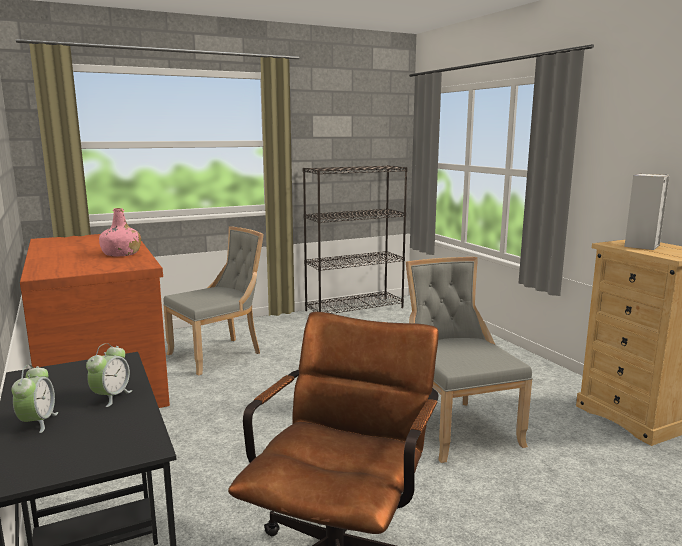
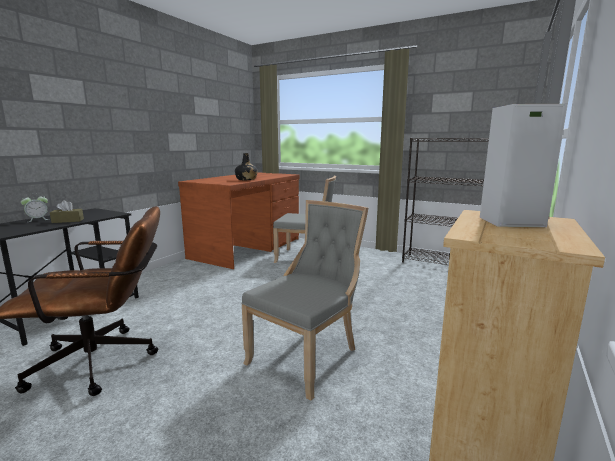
camera: 55 degrees right, 0 degrees up
(111, 397) = (68, 221): alarm clock -> brown tissue box
(121, 254) = (246, 179): pink bottle -> black bottle

